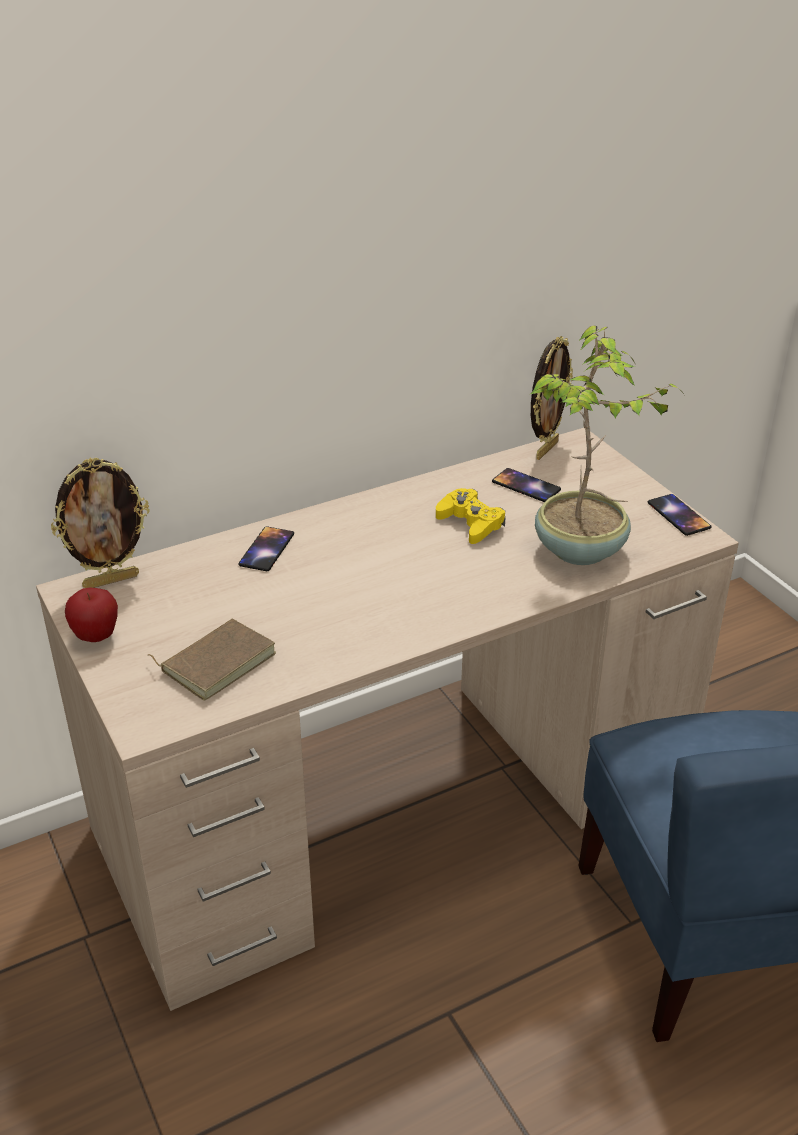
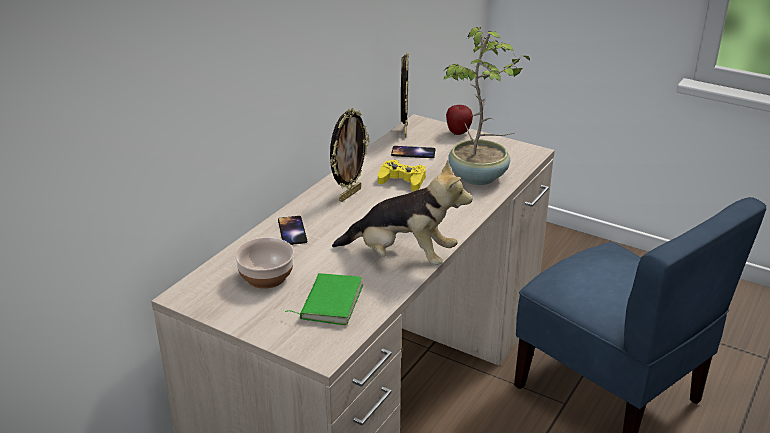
camera: 30 degrees left, 5 degrees down
(96, 637) = (232, 315): apple -> apple (458, 133)
(111, 580) = (204, 280): picture frame -> picture frame (349, 194)
(179, 601) = (267, 277): none -> bowl
(217, 661) = (329, 302): brown book -> green book
(362, 633) = (402, 257): none -> plush toy
(678, 515) = (511, 145): phone -> none

